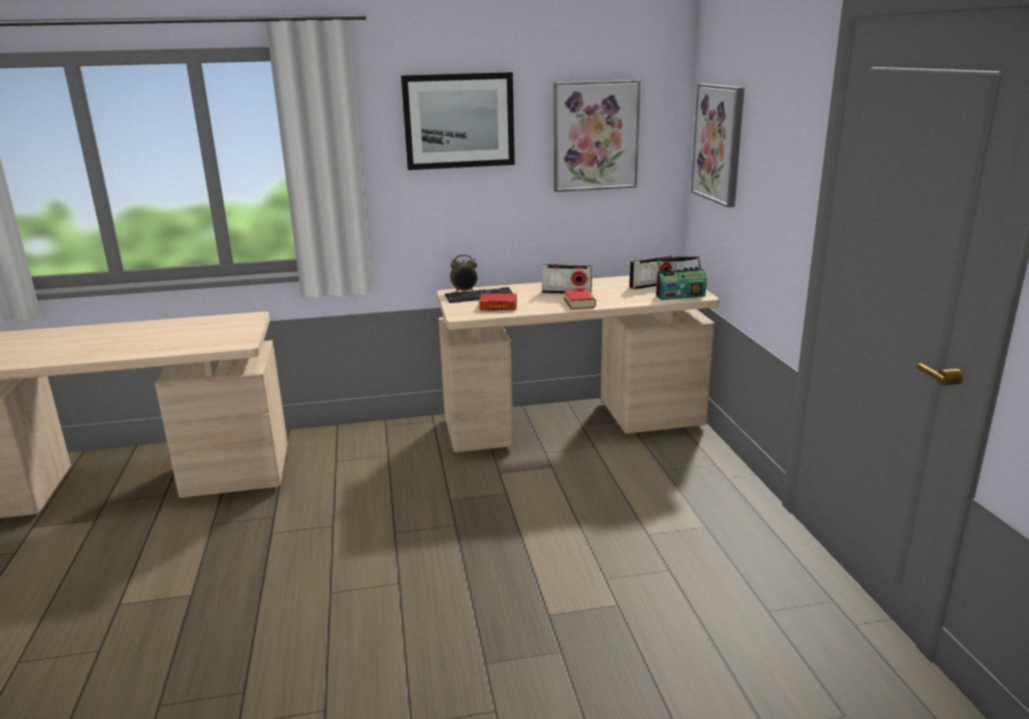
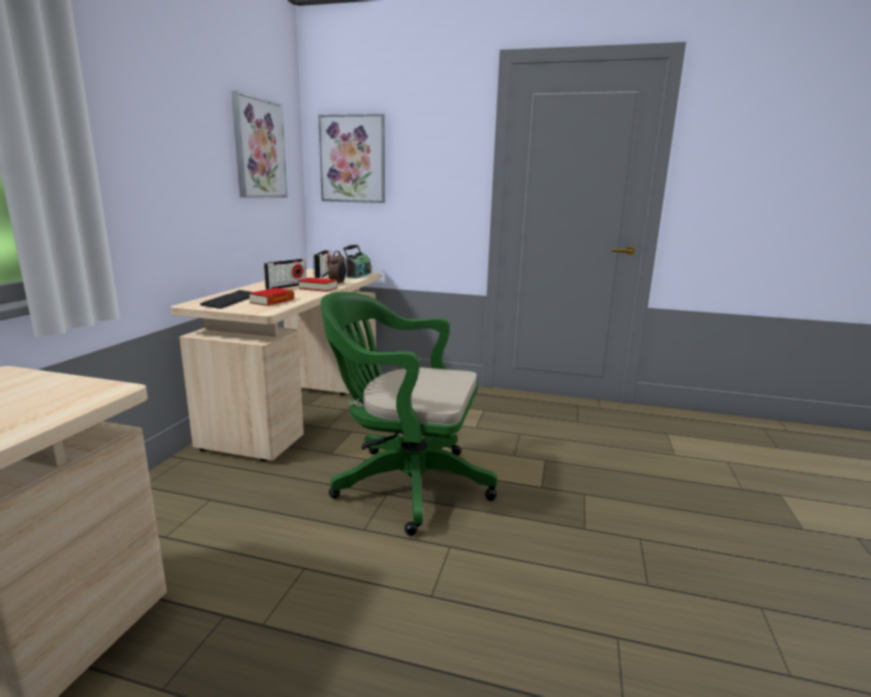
camera: 65 degrees left, 5 degrees down
(459, 121) = (166, 111): picture -> none
(464, 291) = (201, 301): alarm clock -> alarm clock (338, 284)
(480, 528) = (404, 483): none -> green office chair

